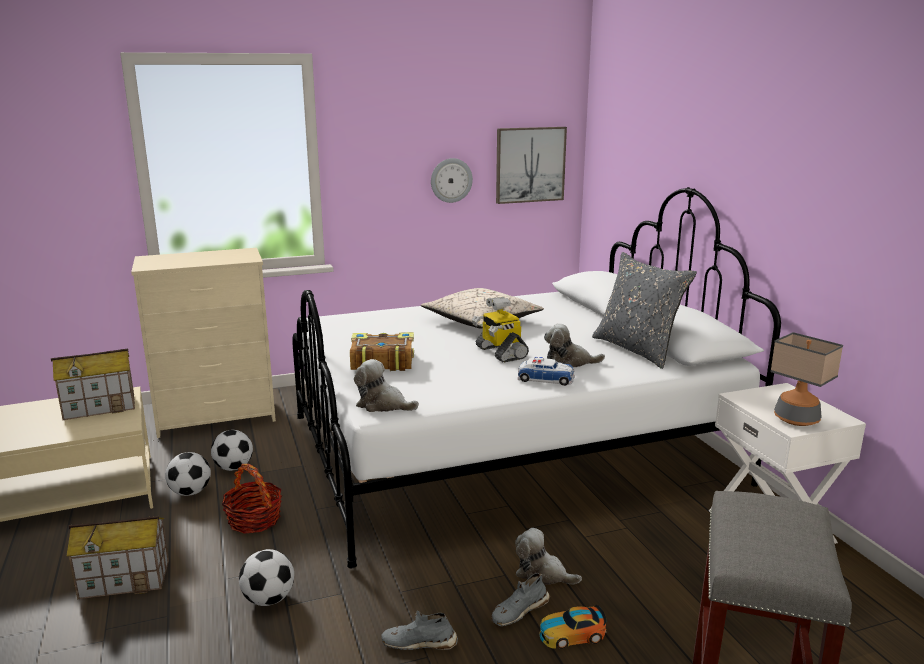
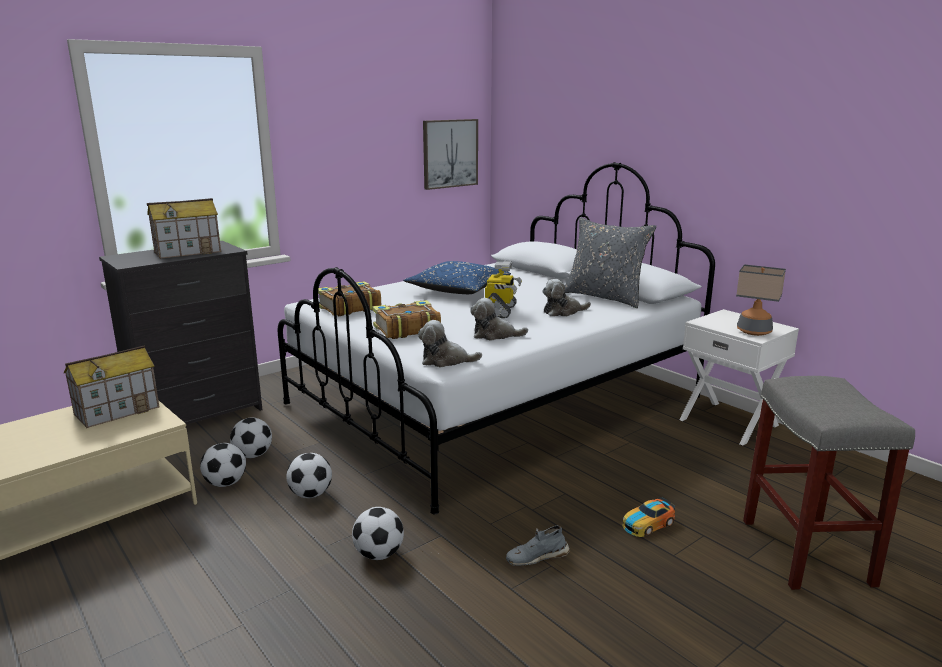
camera: 20 degrees left, 0 degrees up
(125, 579) = (221, 569): toy house -> toy house (188, 251)
(217, 417) = (198, 415): beige dresser -> black dresser
(254, 520) = (311, 494): basket -> football
(351, 329) = (348, 308): none -> book
(451, 180) = (387, 169): wall clock -> none
(481, 321) = (458, 290): beige pillow -> blue pillow
(500, 352) = (500, 311): toy robot -> toy robot turned 120 degrees counterclockwise
(519, 611) = (596, 516): grey shoe -> none
(542, 574) = (593, 487): plush toy -> plush toy (494, 335)
(545, 378) = (557, 325): toy car -> none

